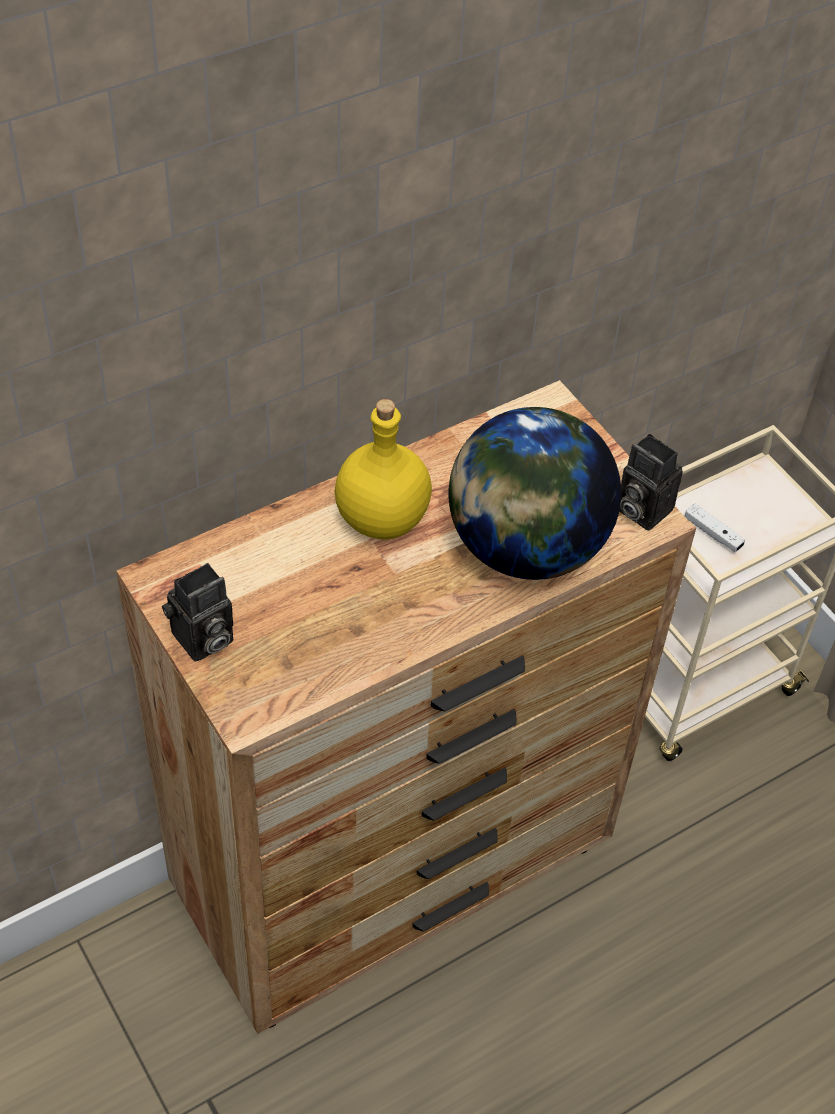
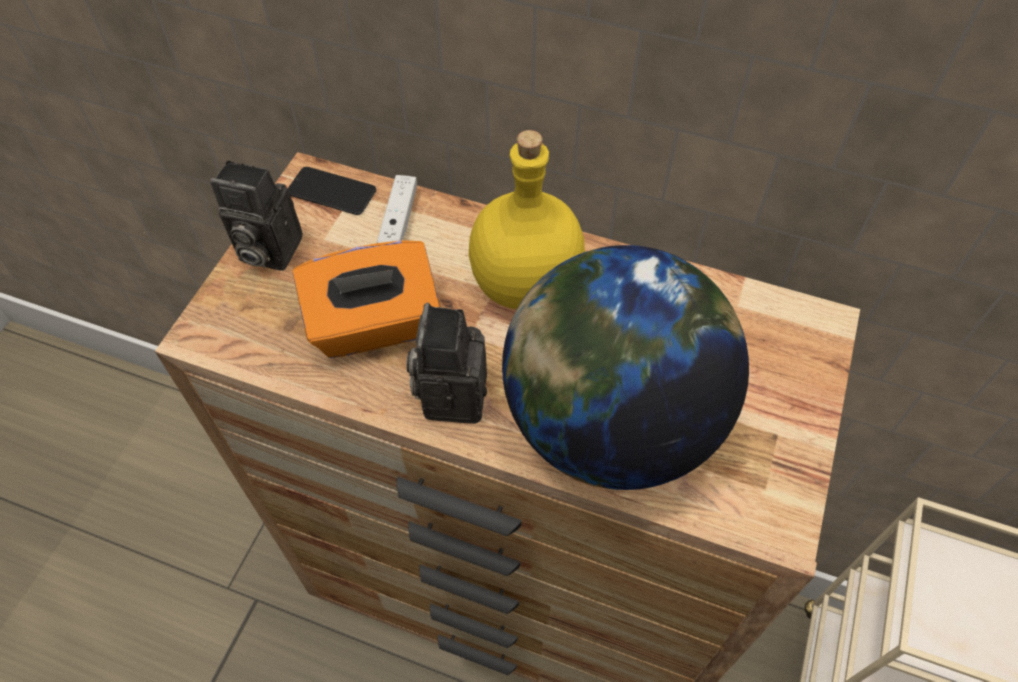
camera: 55 degrees right, 5 degrees up
(184, 572) = (332, 192): none -> phone
(336, 617) = (374, 325): none -> orange tissue box
(640, 509) = (775, 498): camera -> camera (451, 393)
(712, 533) = (962, 604): white game controller -> white game controller (398, 222)

